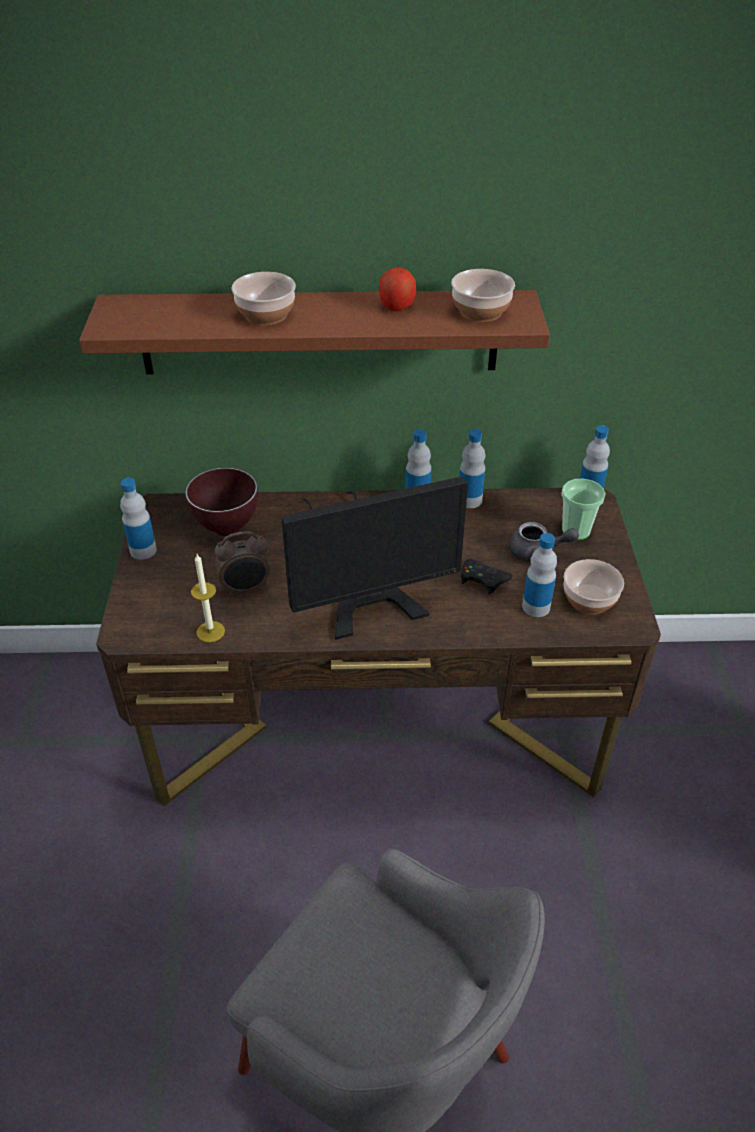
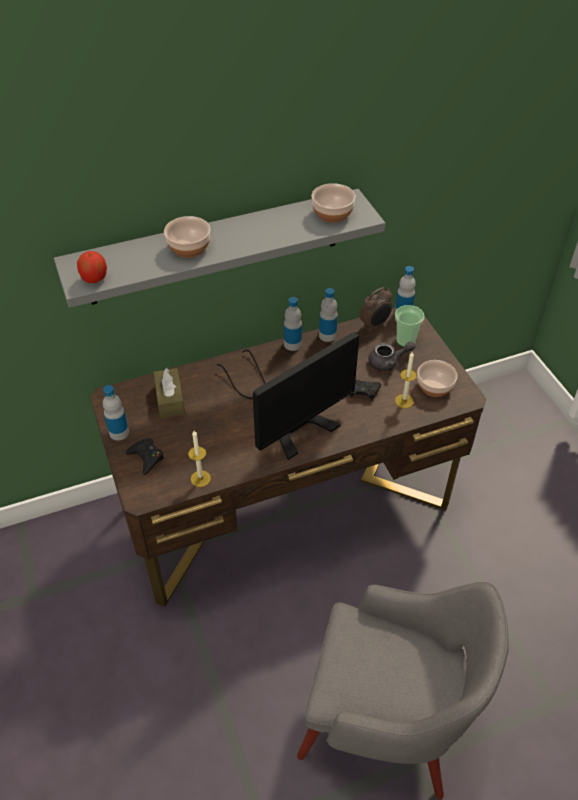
camera: 20 degrees left, 5 degrees up
(158, 588) = (146, 458): none -> black game controller
(226, 527) = (170, 399): brown bowl -> brown tissue box
(246, 588) = (208, 441): alarm clock -> alarm clock (375, 325)
(319, 332) = (215, 247): brown shelf -> grey shelf
(397, 307) = (275, 222): apple -> apple (94, 279)
(536, 607) = (404, 401): bottle -> candle

